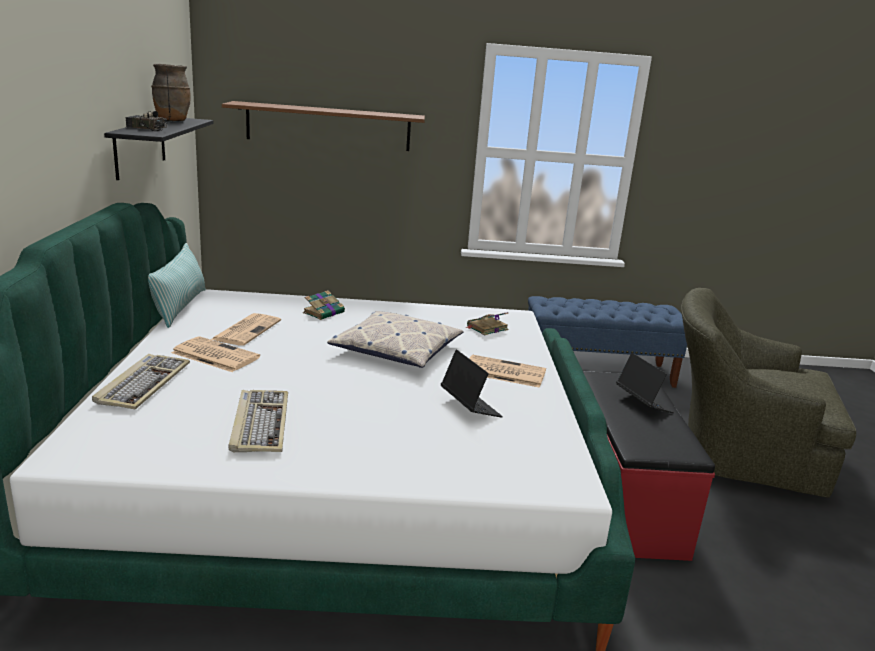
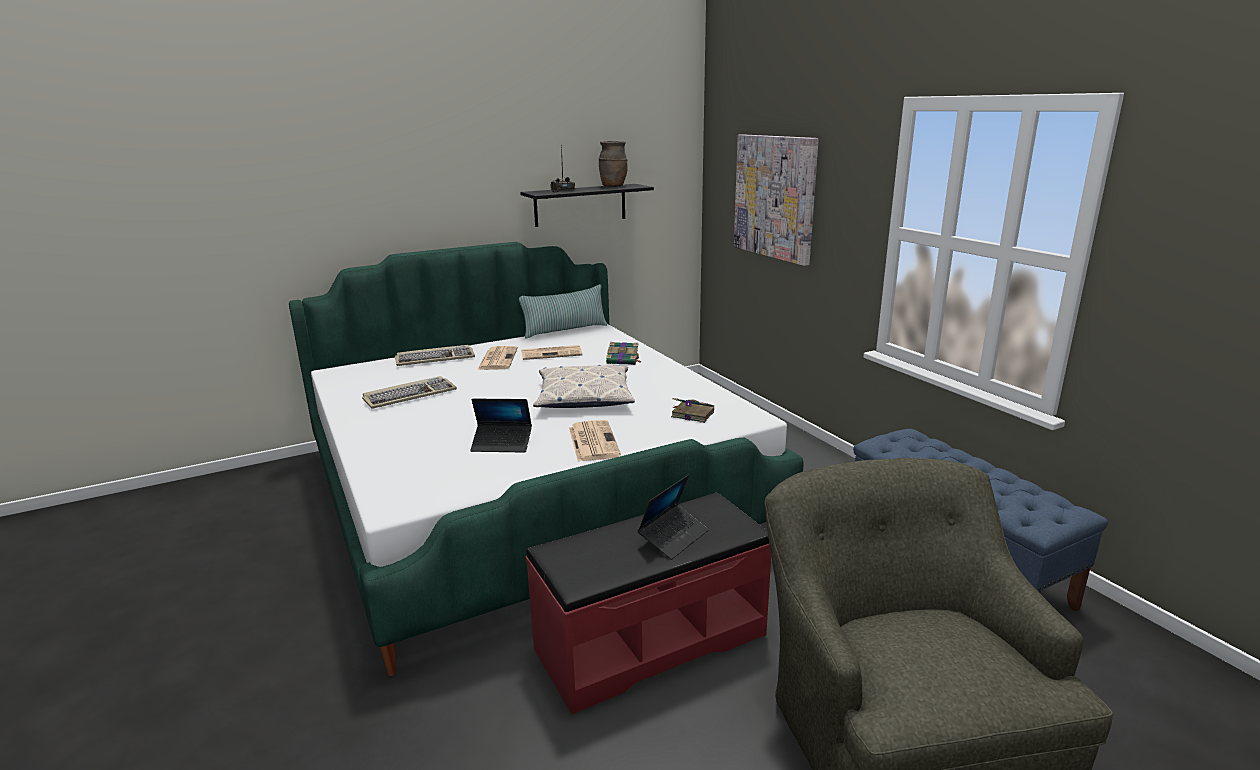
camera: 65 degrees right, 0 degrees up
(328, 126) = (775, 197): brown shelf -> picture
(470, 407) = (502, 444): laptop -> laptop turned 60 degrees clockwise

